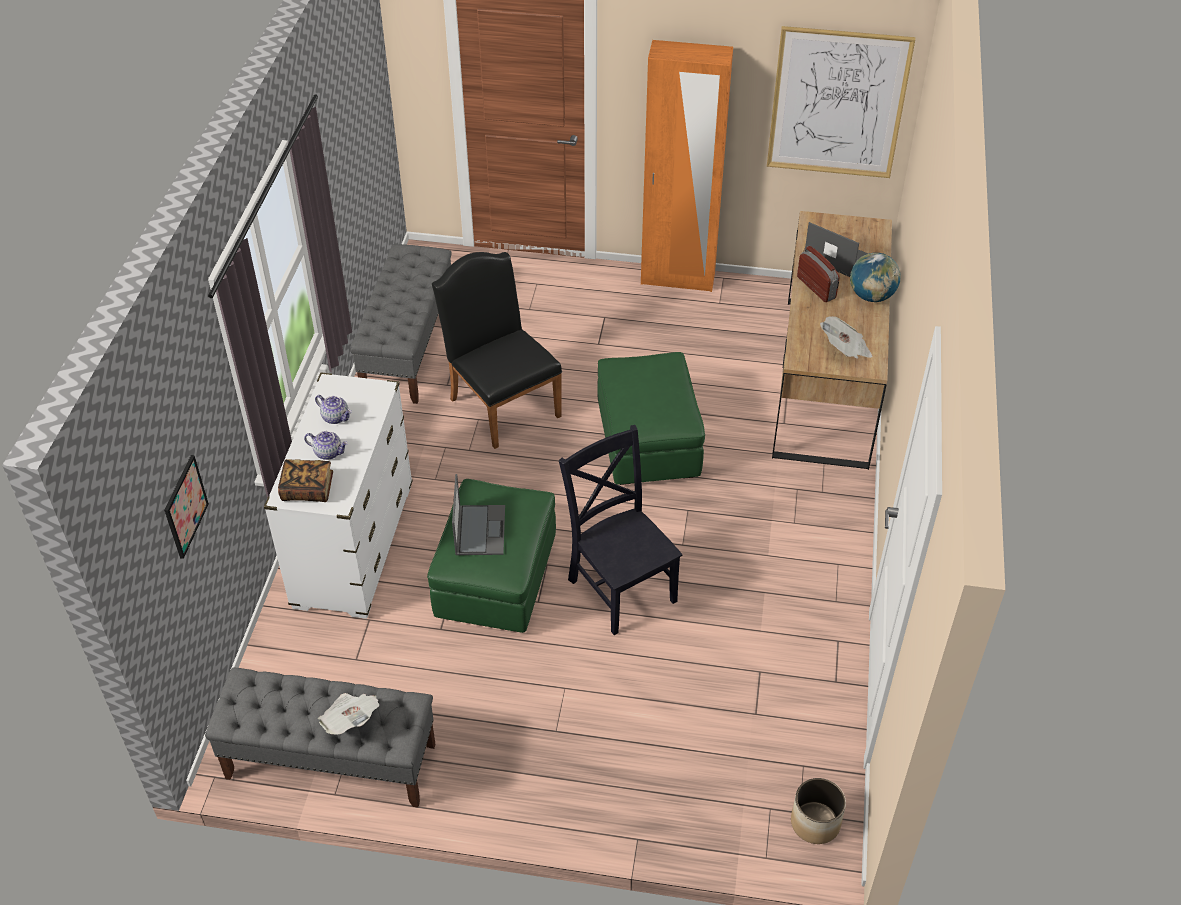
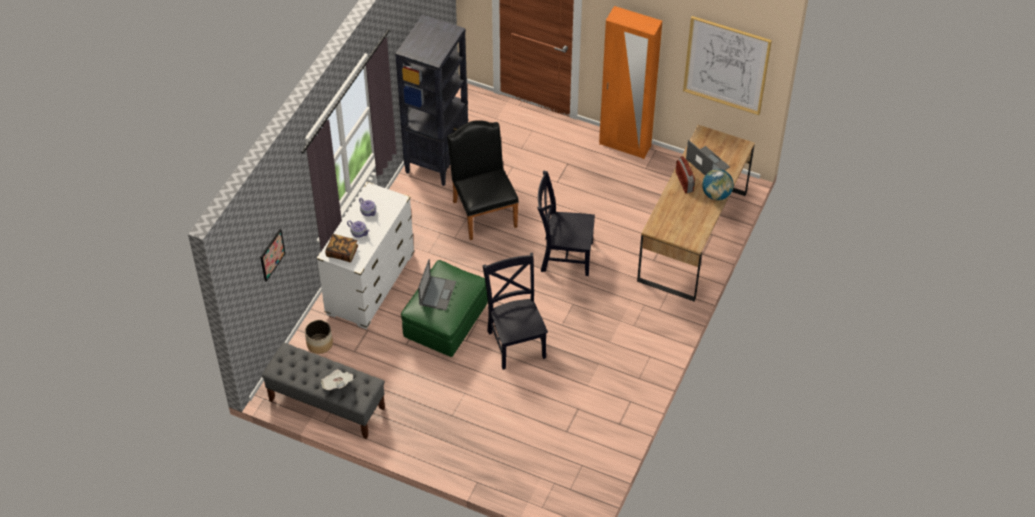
camera: 15 degrees right, 5 degrees up
(408, 347) = (437, 160): grey bench -> black bookcase
(647, 443) = (564, 256): green ottoman -> black chair
(815, 823) = (576, 496): planter -> planter (319, 344)
(845, 349) = (683, 227): newspaper -> none

